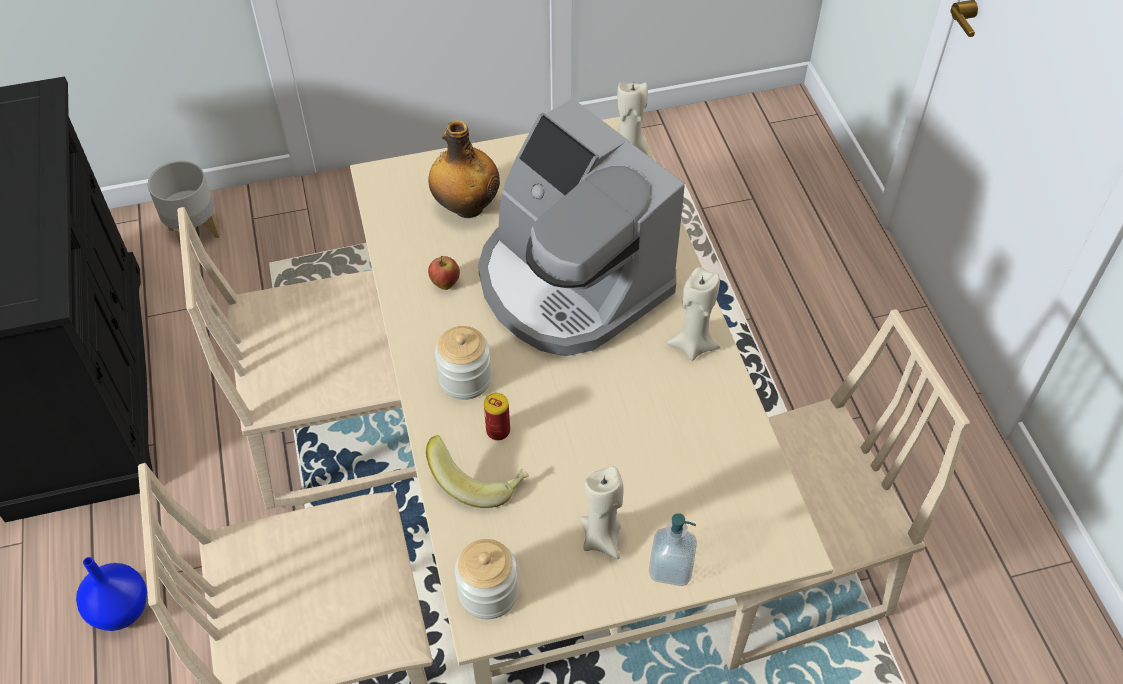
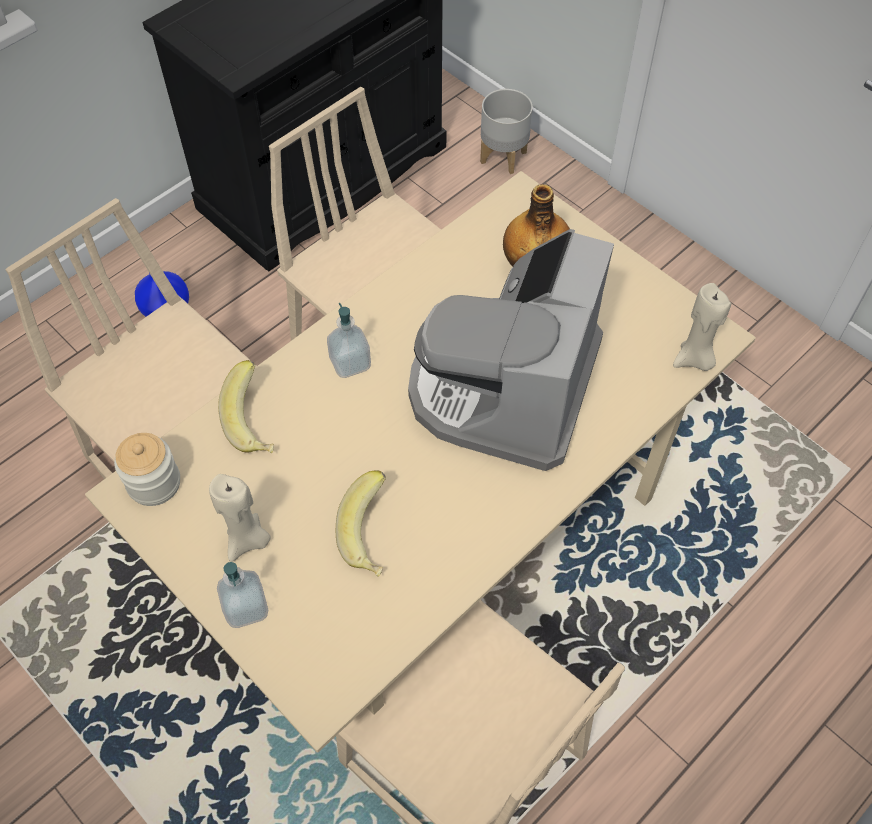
camera: 60 degrees right, 5 degrees up
(445, 284) = (440, 298): apple -> none
(465, 379) = (350, 363): jar -> soap dispenser
(498, 431) = (312, 412): can -> none
(656, 441) = (372, 536): none -> banana
(693, 345) = (500, 516): beige candle -> none

